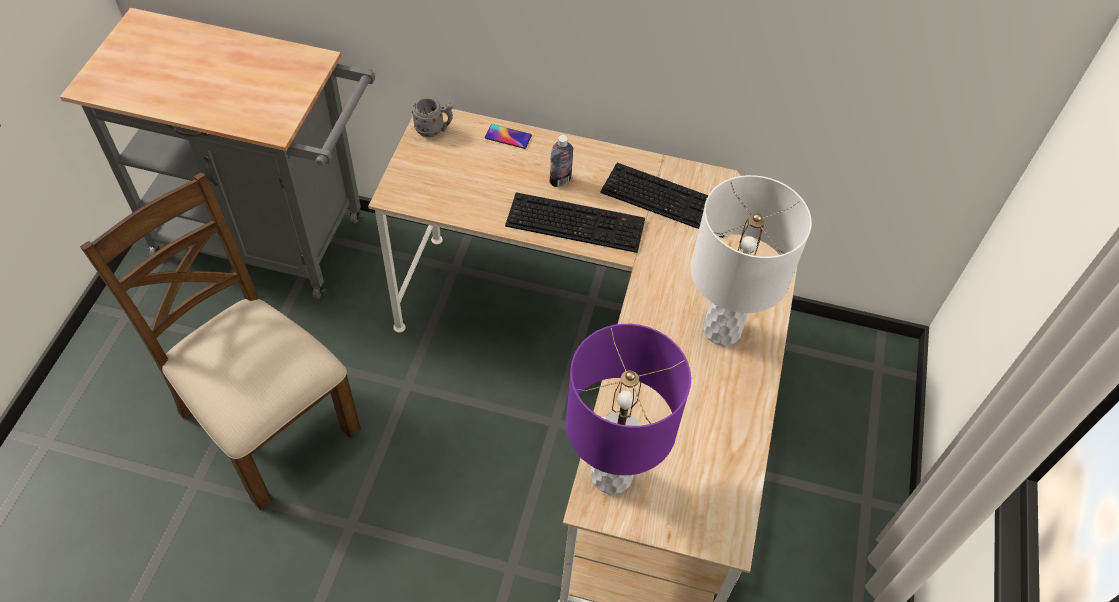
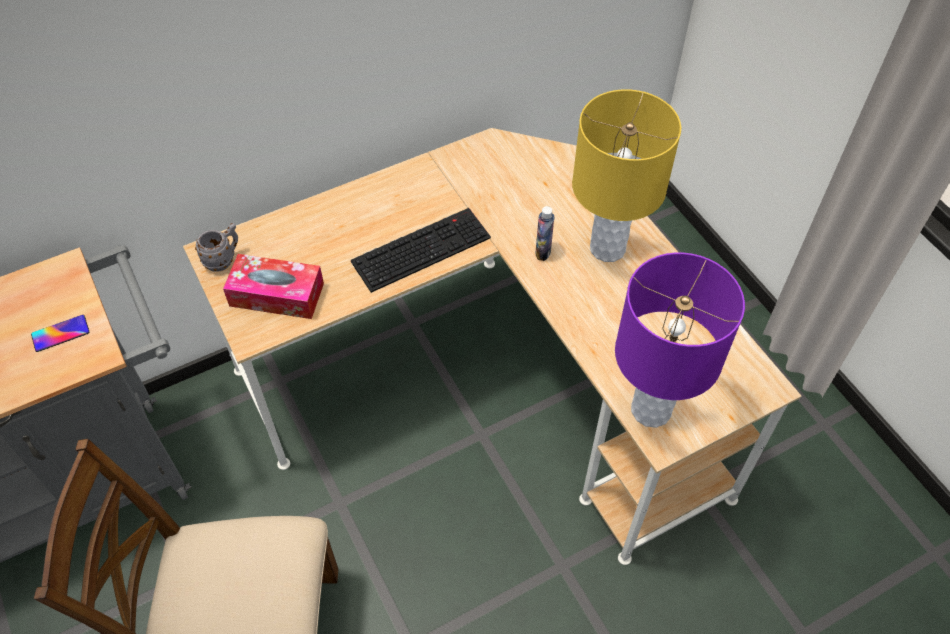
camera: 40 degrees left, 0 degrees up
(441, 180) = (277, 295): none -> tissue box
(508, 137) = (292, 221): phone -> phone (60, 333)
(560, 180) = (373, 226): bottle -> bottle (543, 252)
(670, 199) = (470, 181): keyboard -> none
(721, 329) = (607, 248): white table lamp -> yellow table lamp

